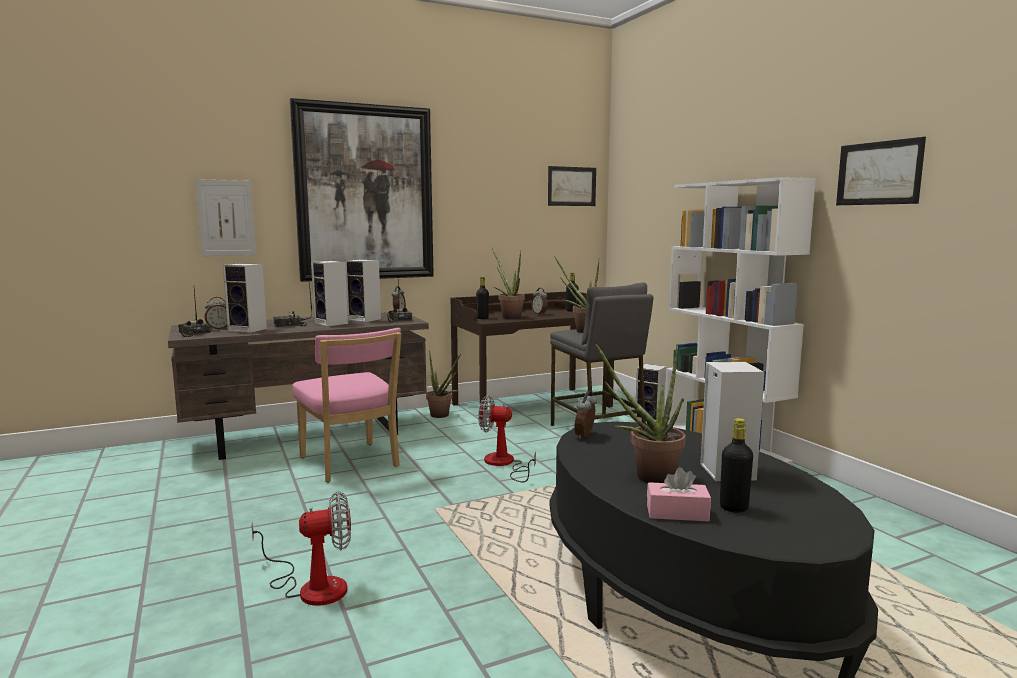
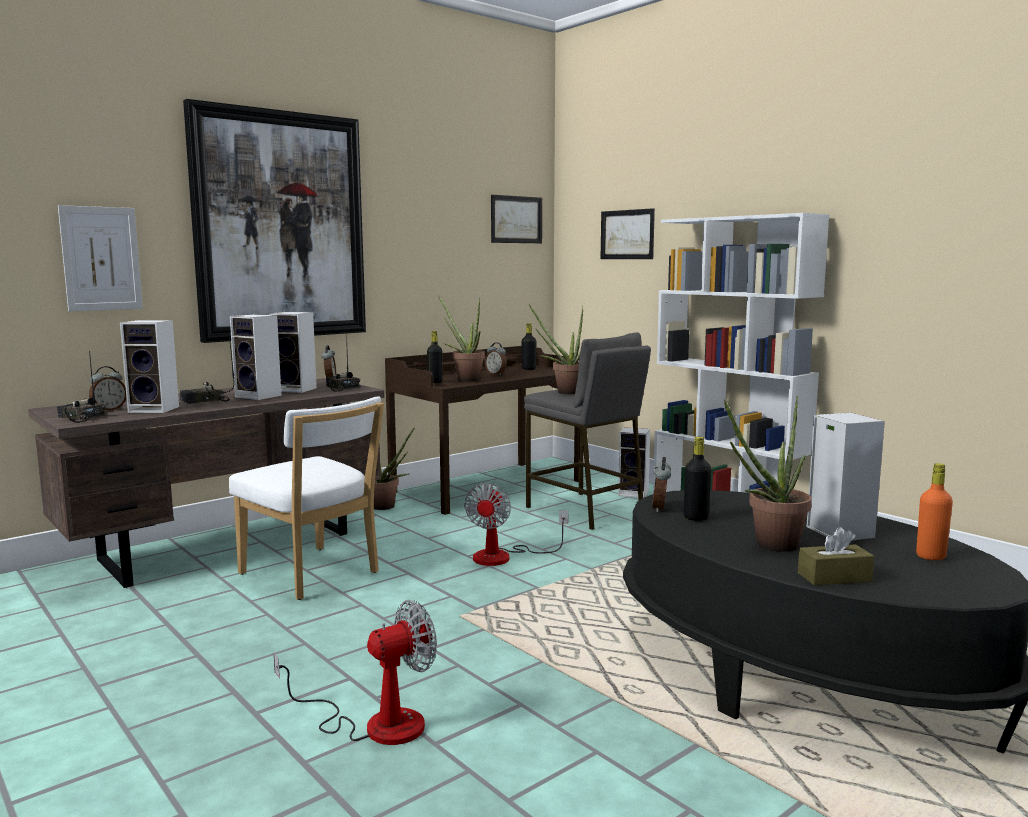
camera: 15 degrees left, 0 degrees up
(351, 464) = (313, 575): pink chair -> white chair
(504, 464) = (504, 556): fan -> fan turned 75 degrees counterclockwise
(677, 513) = (834, 577): pink tissue box -> brown tissue box
(733, 508) = (881, 566): black bottle -> black bottle (696, 518)
(793, 504) = (930, 556): none -> orange bottle
(878, 173) = (902, 210): picture -> picture (627, 234)

